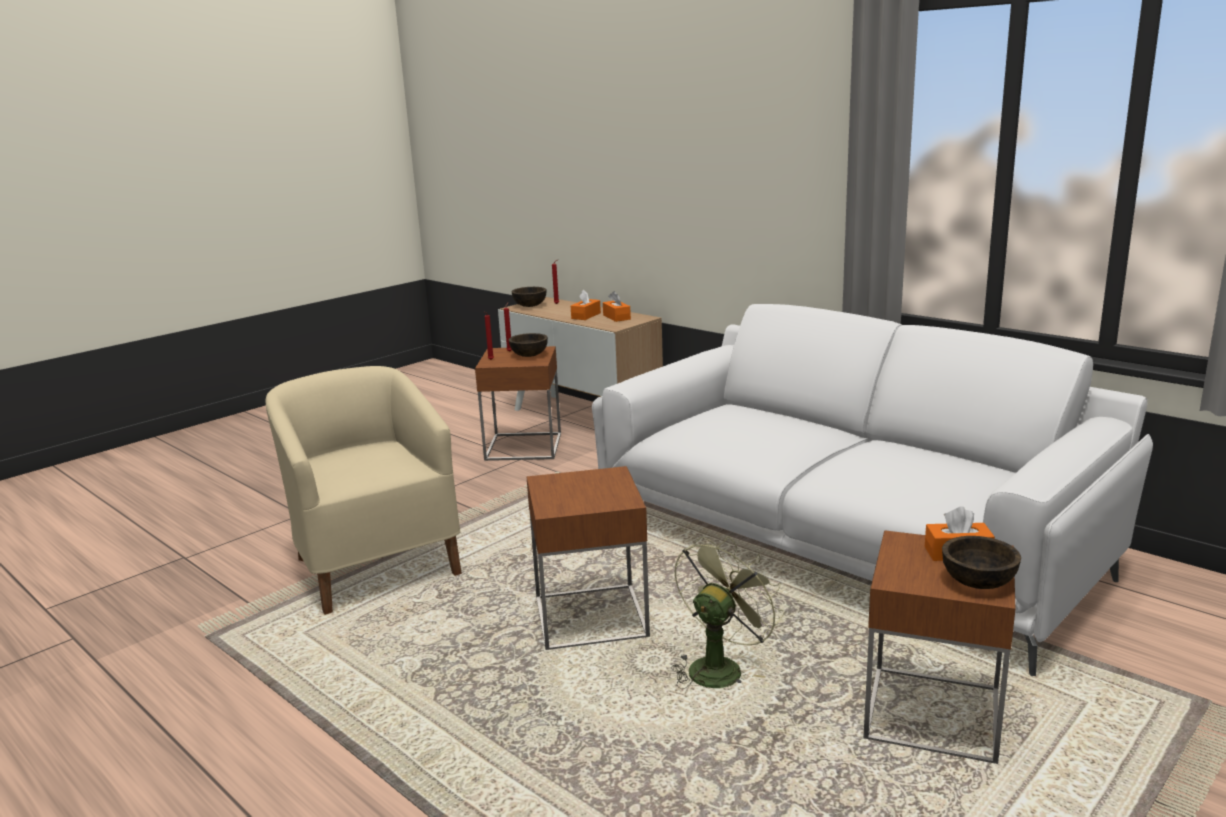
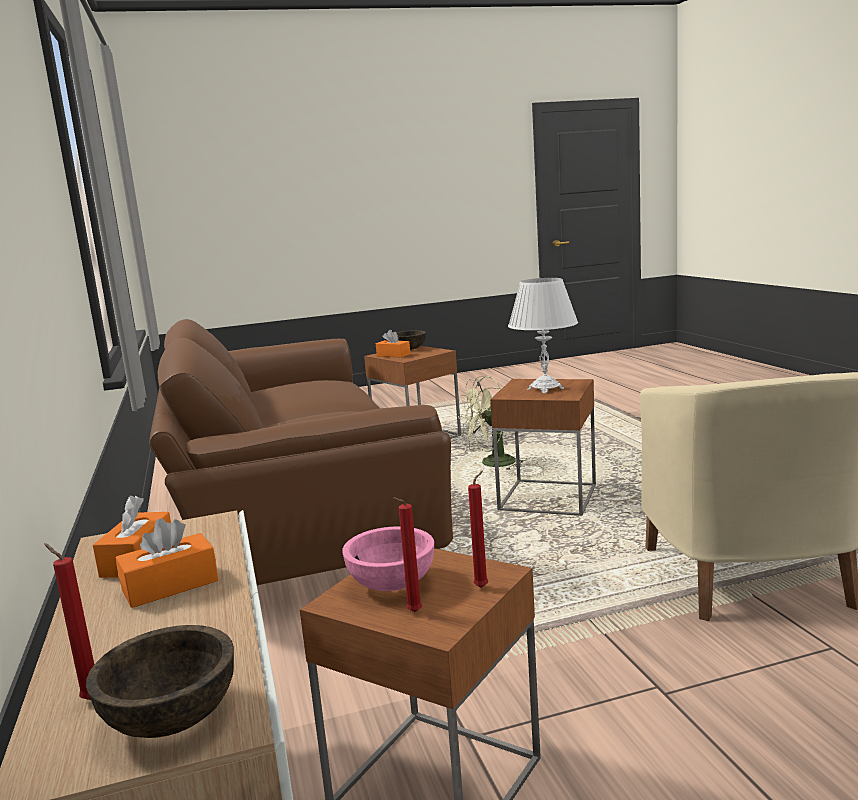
camera: 150 degrees left, 5 degrees down
(529, 355) = (391, 583): brown bowl -> pink bowl
(579, 490) = (545, 389): none -> white table lamp
(846, 542) = (293, 510): white sofa -> brown sofa

